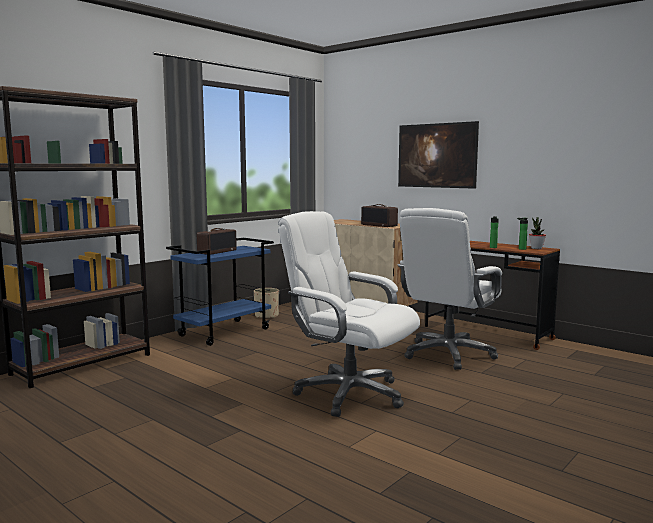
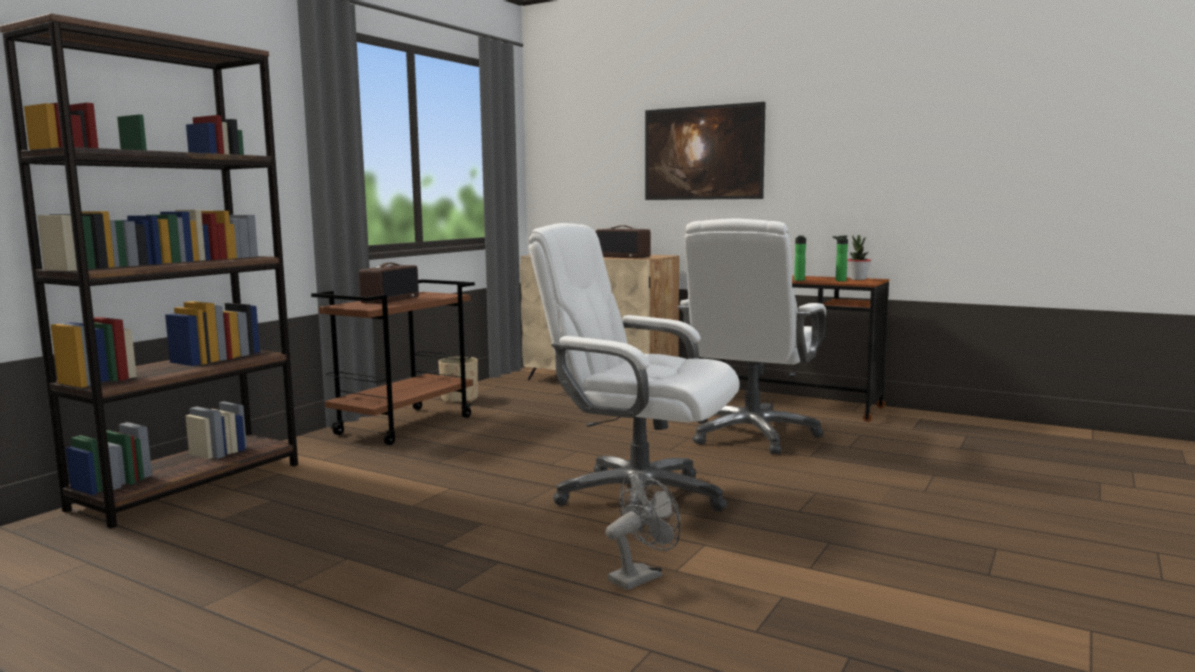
camera: 10 degrees left, 0 degrees up
(224, 332) = (405, 425): blue cart -> brown cart
(324, 448) = (641, 576): none -> grey fan

